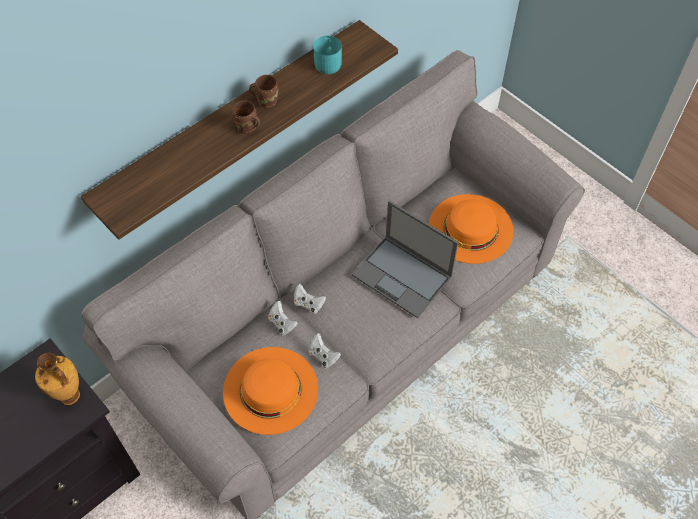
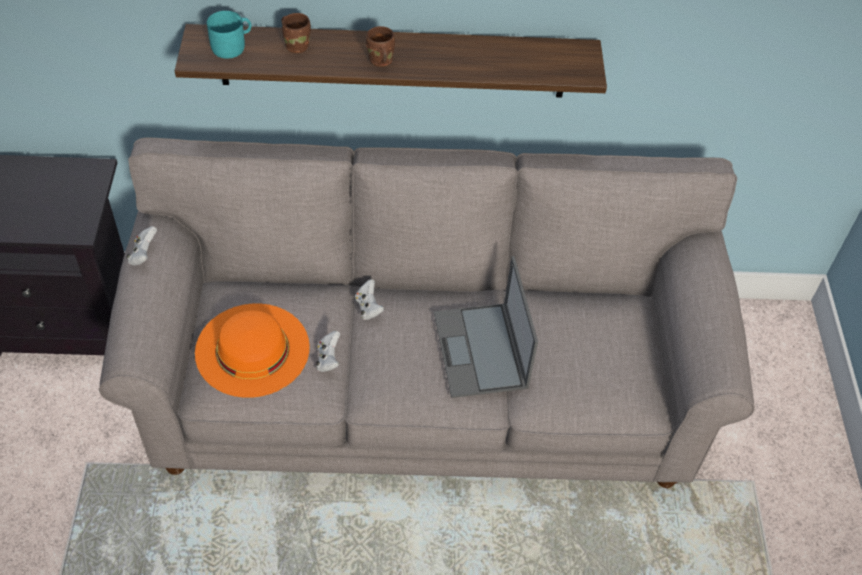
camera: 40 degrees right, 5 degrees down
(70, 397) = (78, 213): vase -> none
(266, 101) = (425, 51): brown mug -> brown mug (297, 45)
(282, 324) = (324, 304): white game controller -> white game controller (143, 255)
(329, 62) = (523, 56): turquoise mug -> turquoise mug (233, 46)
(470, 228) = (598, 360): orange hat -> none

